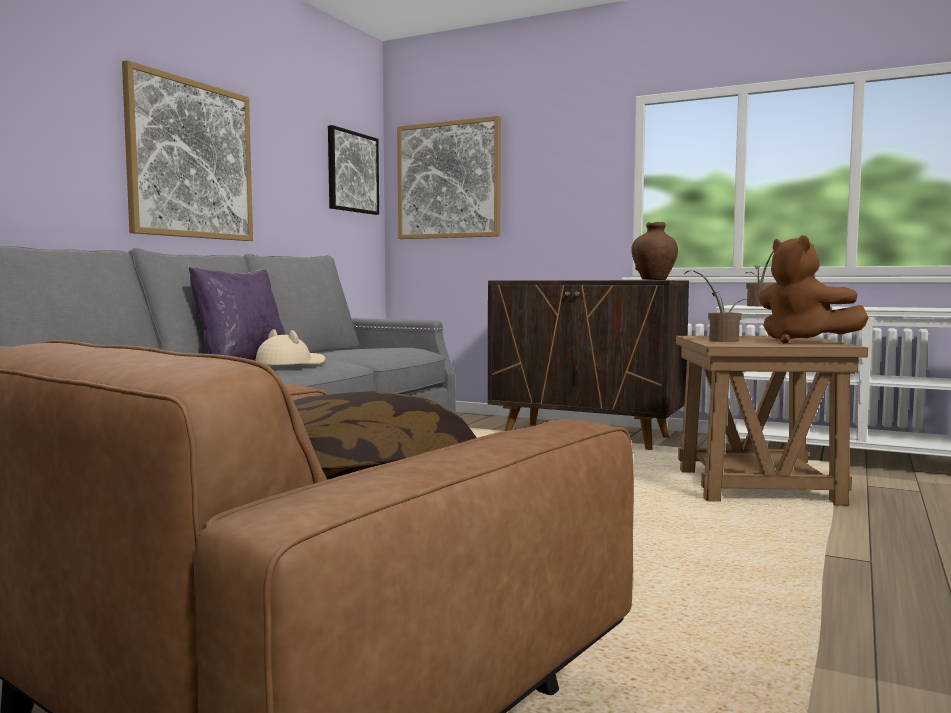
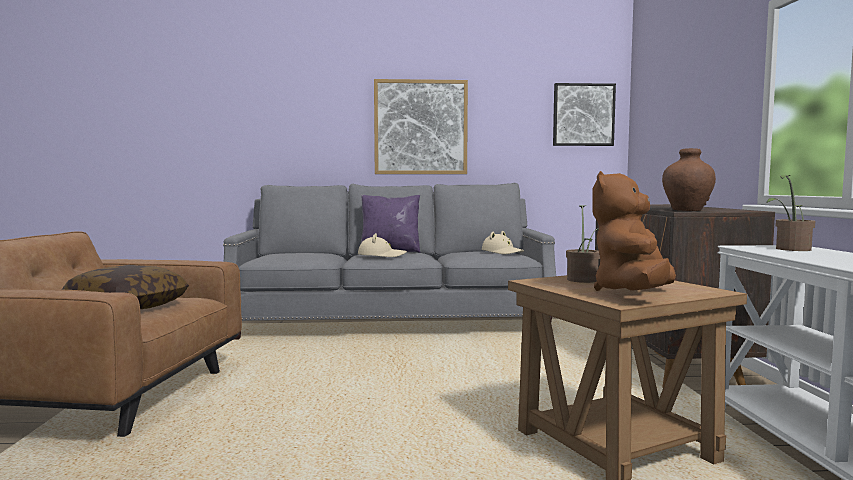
camera: 60 degrees right, 0 degrees up
(384, 347) = (502, 252): none -> beige hat
(448, 180) = (656, 112): picture -> none

